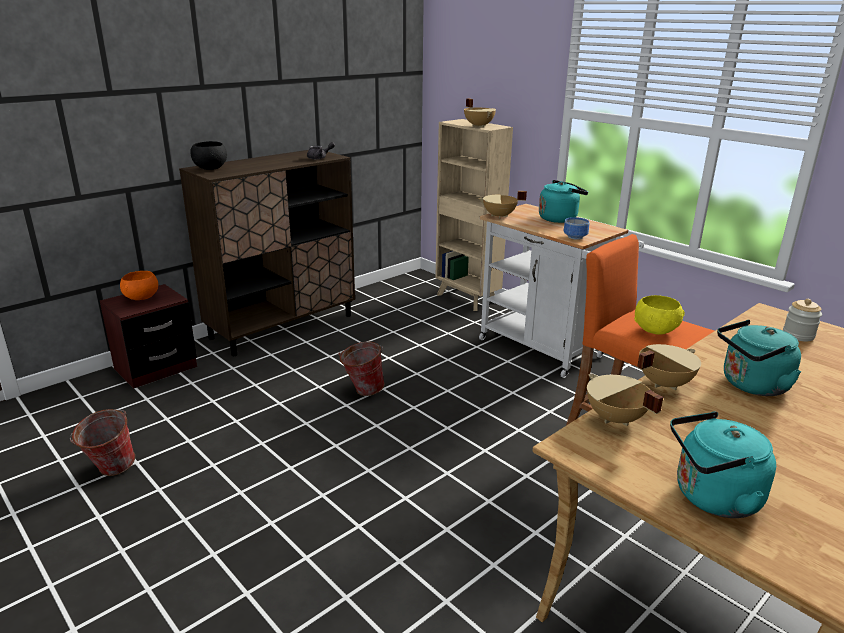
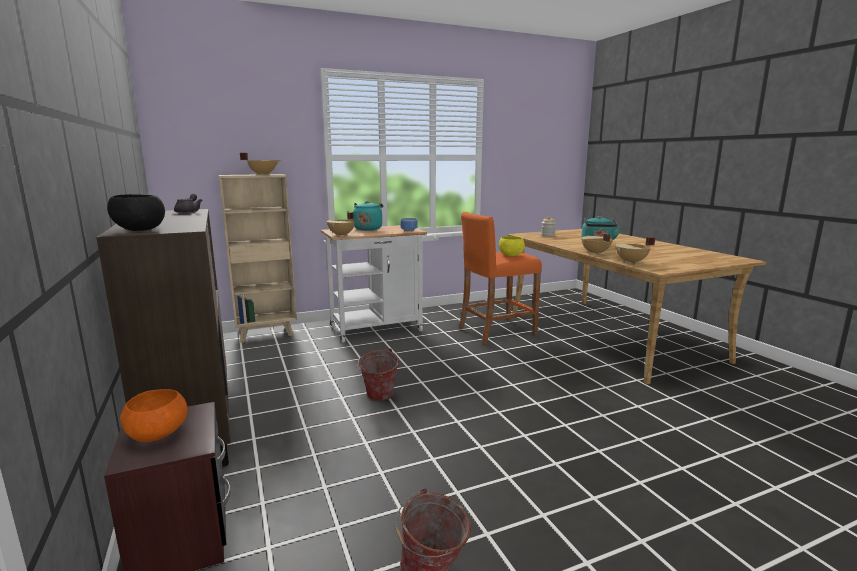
camera: 70 degrees left, 10 degrees down
(712, 498) = (694, 261): turquoise kettle -> none

